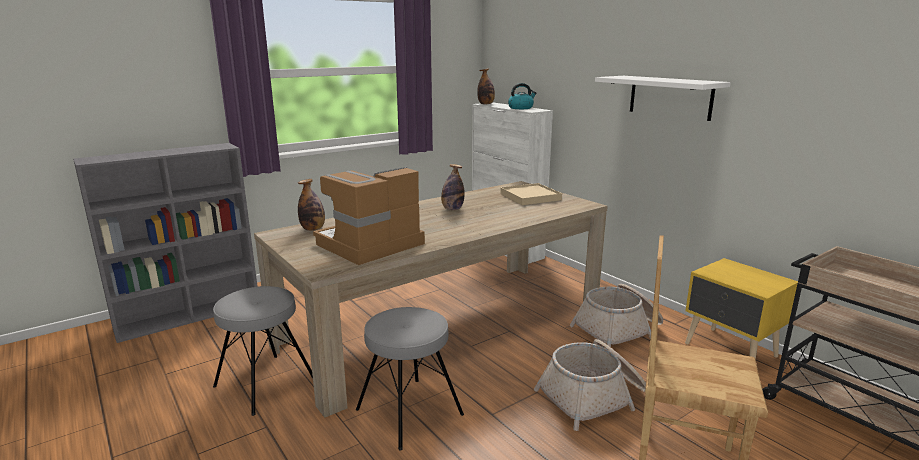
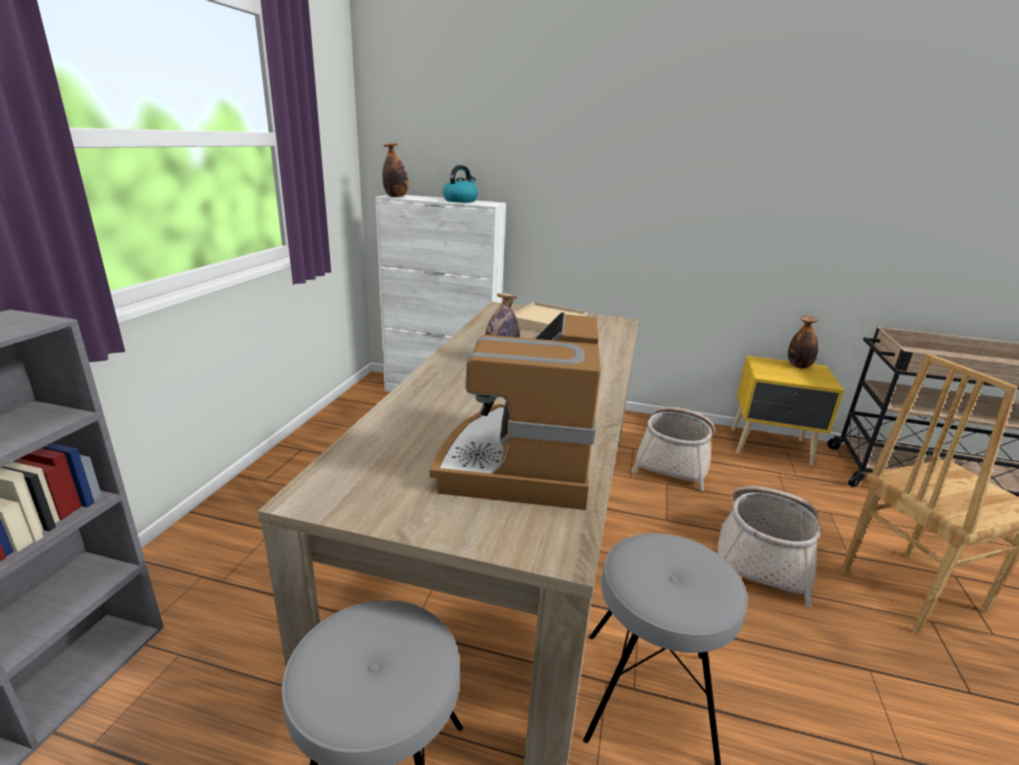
camera: 40 degrees left, 5 degrees up
(313, 229) = (367, 460): bottle -> bottle (799, 366)
(670, 97) = (682, 182): white shelf -> none

